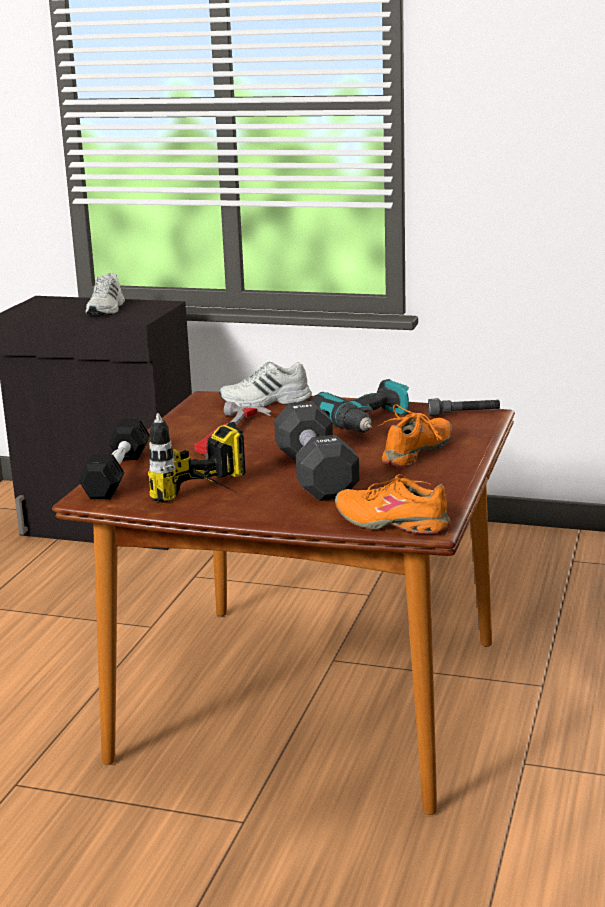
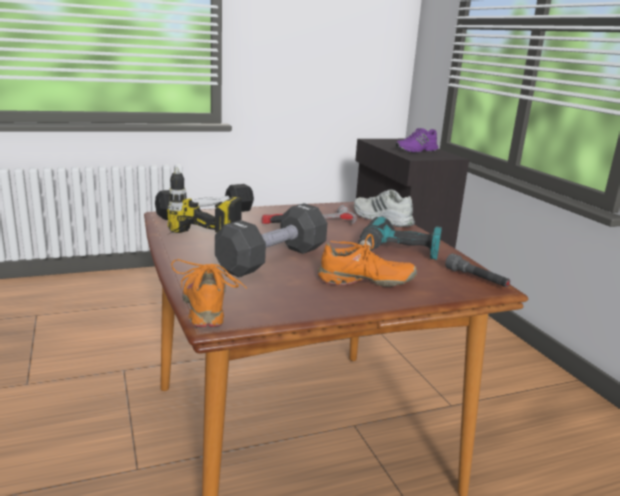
camera: 50 degrees right, 0 degrees up
(107, 309) = (417, 150): white shoe -> purple shoe

